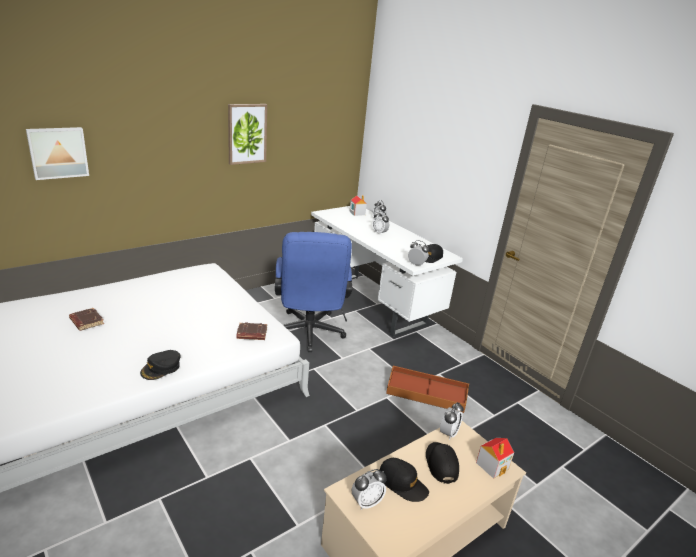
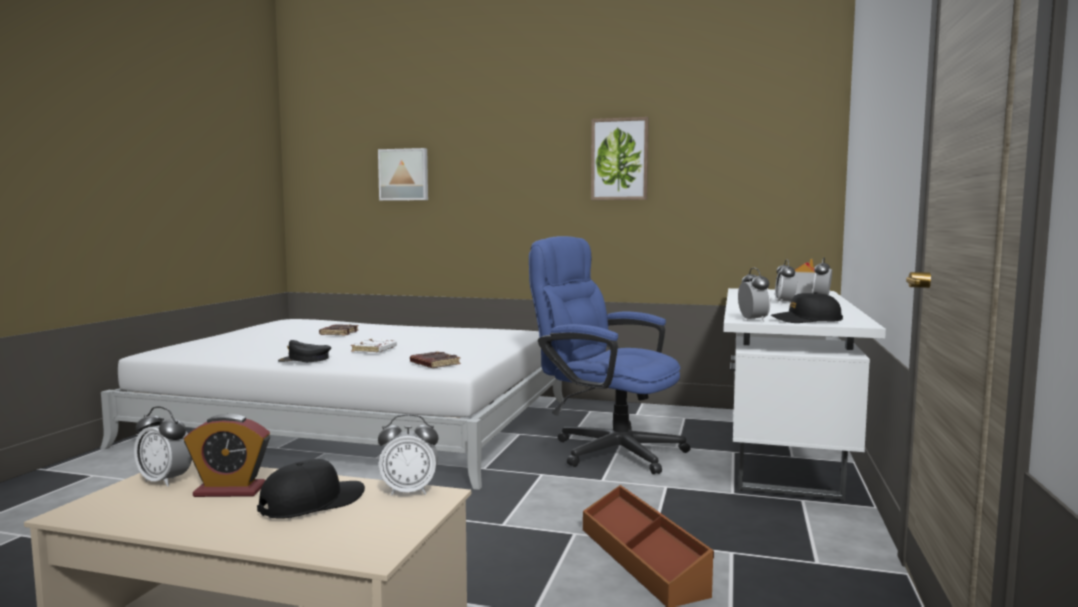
camera: 55 degrees right, 20 degrees down
(180, 334) = (374, 350): none -> white book
(308, 334) = (606, 449): blue office chair -> blue office chair turned 75 degrees clockwise
(402, 484) = (230, 490): black cap -> alarm clock
(492, 465) = (363, 540): toy house -> none

